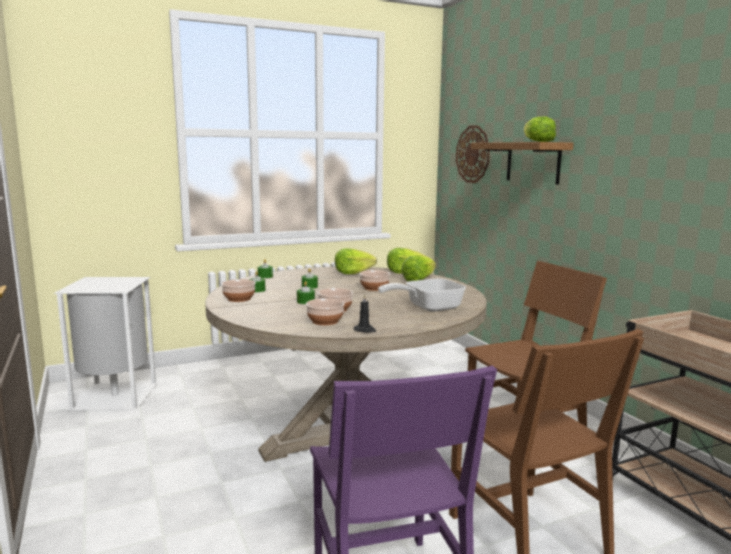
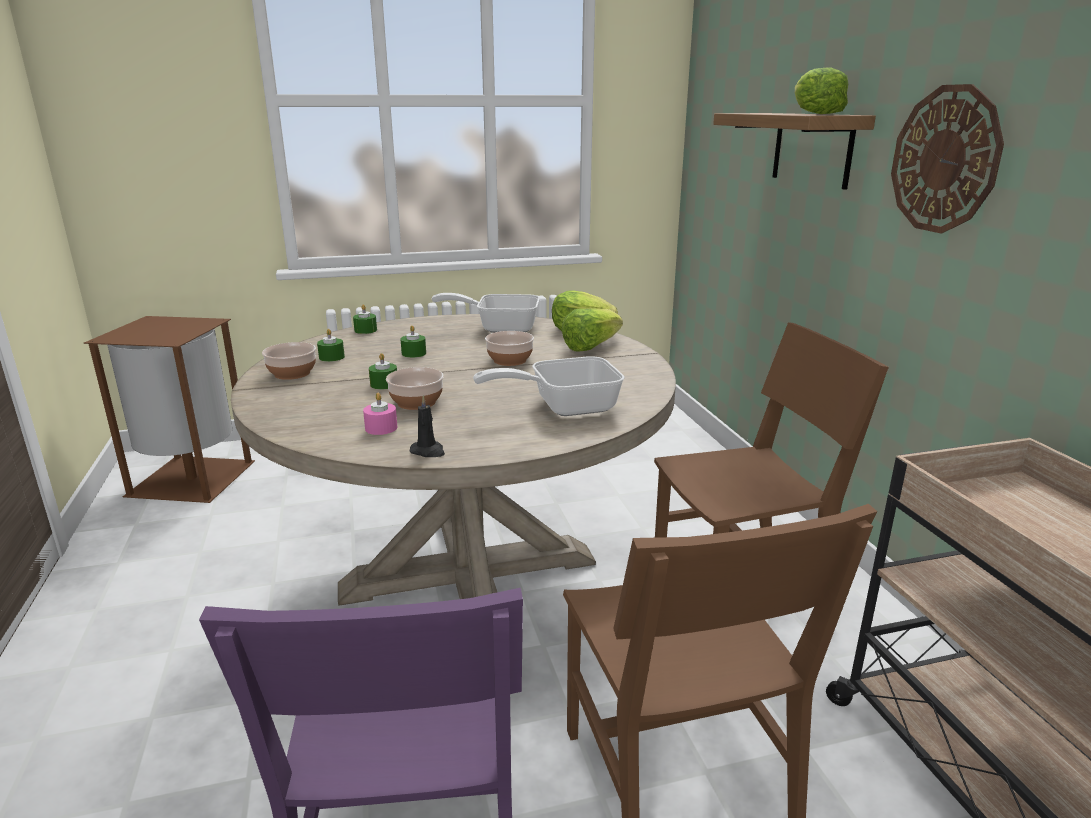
camera: 10 degrees right, 10 degrees up
(114, 395) = (191, 478): white trash can -> brown trash can
(325, 321) = (381, 428): bowl -> pink candle
(353, 273) = (500, 328): lettuce -> frying pan
(473, 154) = (729, 131): wall clock -> wall clock (945, 160)

